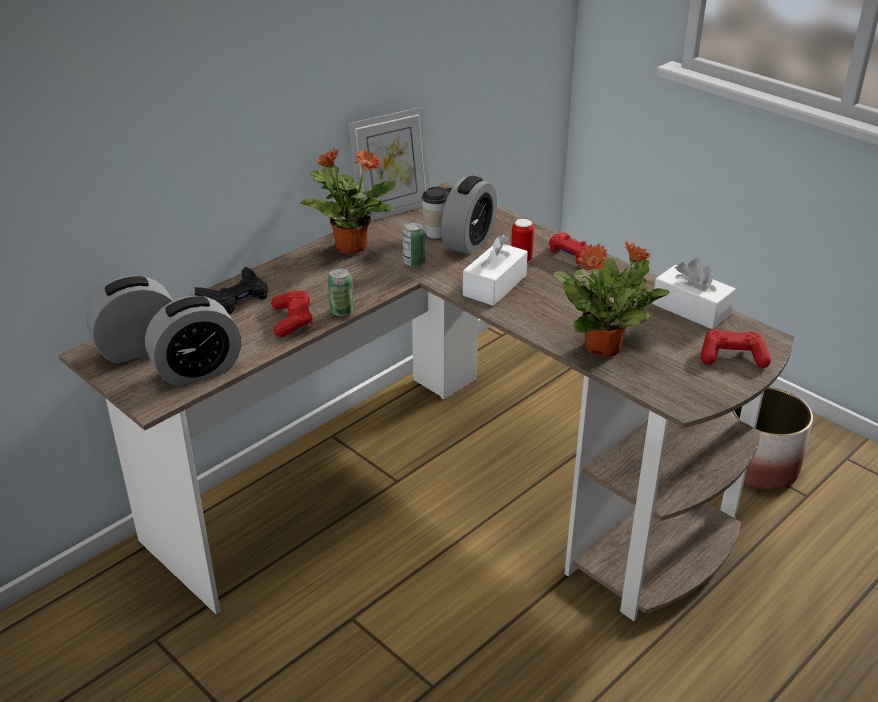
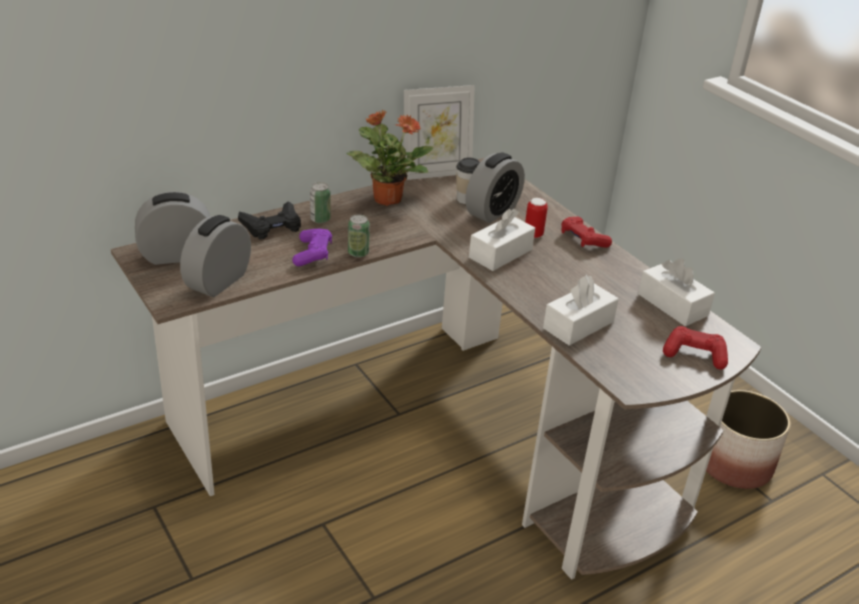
camera: 10 degrees right, 0 degrees up
(198, 370) = (218, 281): alarm clock -> alarm clock turned 135 degrees clockwise
(292, 320) = (313, 254): red game controller -> purple game controller
(414, 262) = (437, 221): can -> can (320, 219)
(604, 347) = (578, 325): potted plant -> white tissue box

